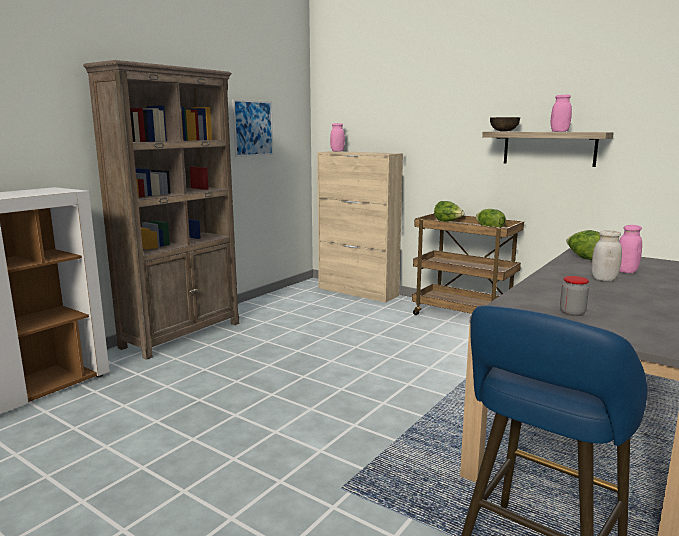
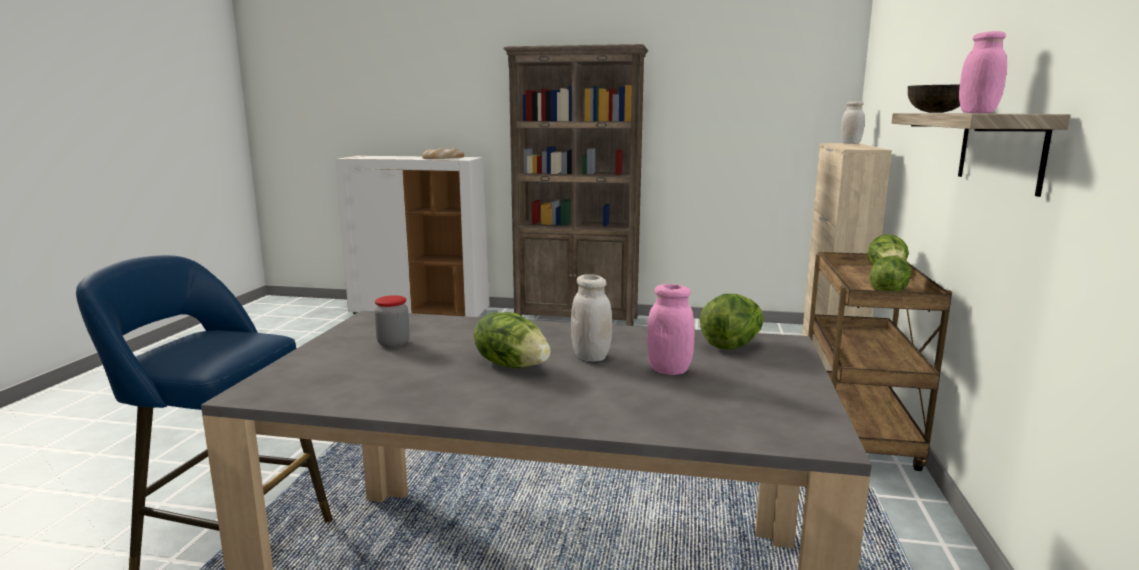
camera: 65 degrees right, 0 degrees up
(30, 192) = (443, 158): none -> bread
(253, 128) = (735, 109): picture -> none
(337, 151) = (850, 143): pink jar -> white jar
(619, 293) = (512, 364): none -> lettuce

